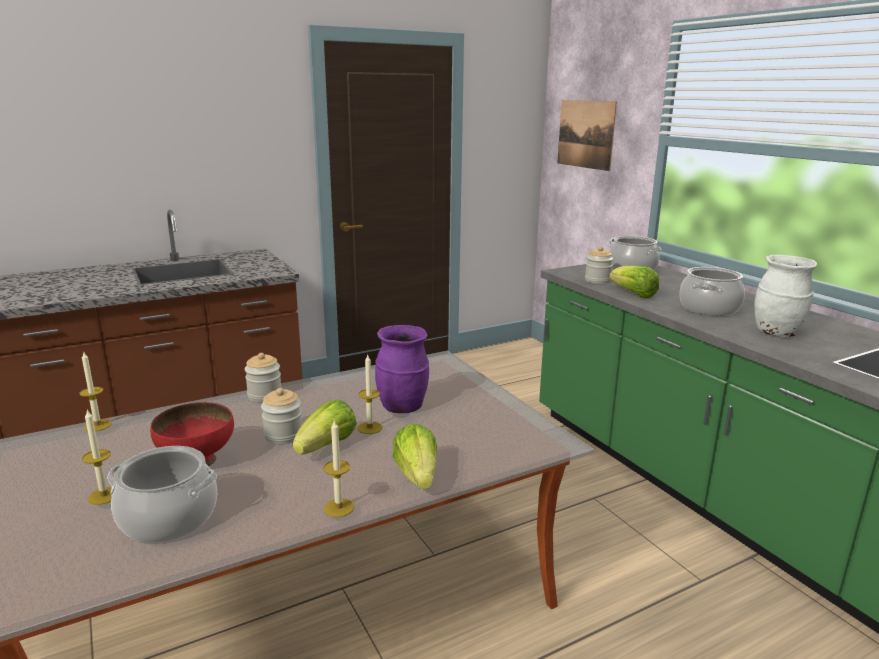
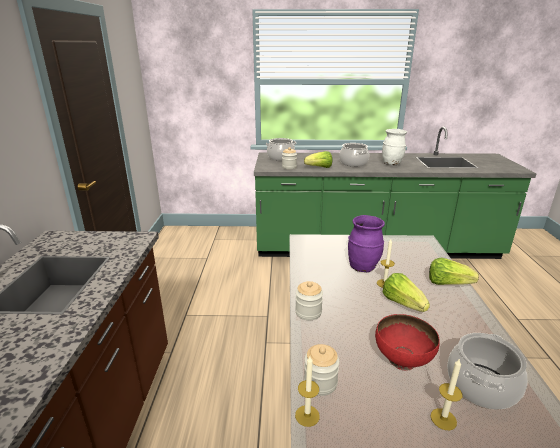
camera: 60 degrees left, 5 degrees up
(283, 435) = (379, 316): jar -> jar (320, 382)
(338, 508) = (477, 315): candle -> none
(585, 134) = (189, 82): picture -> none

